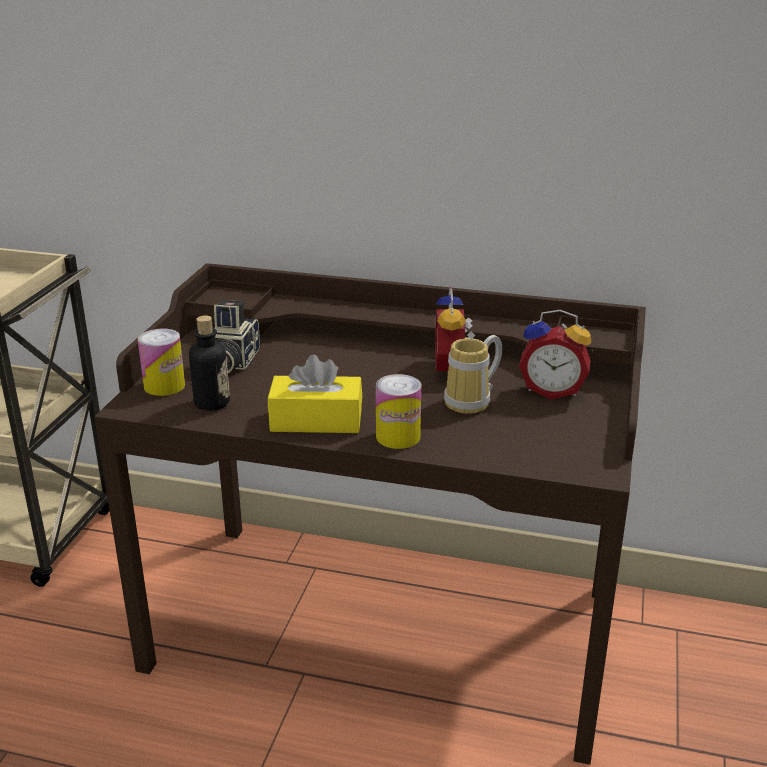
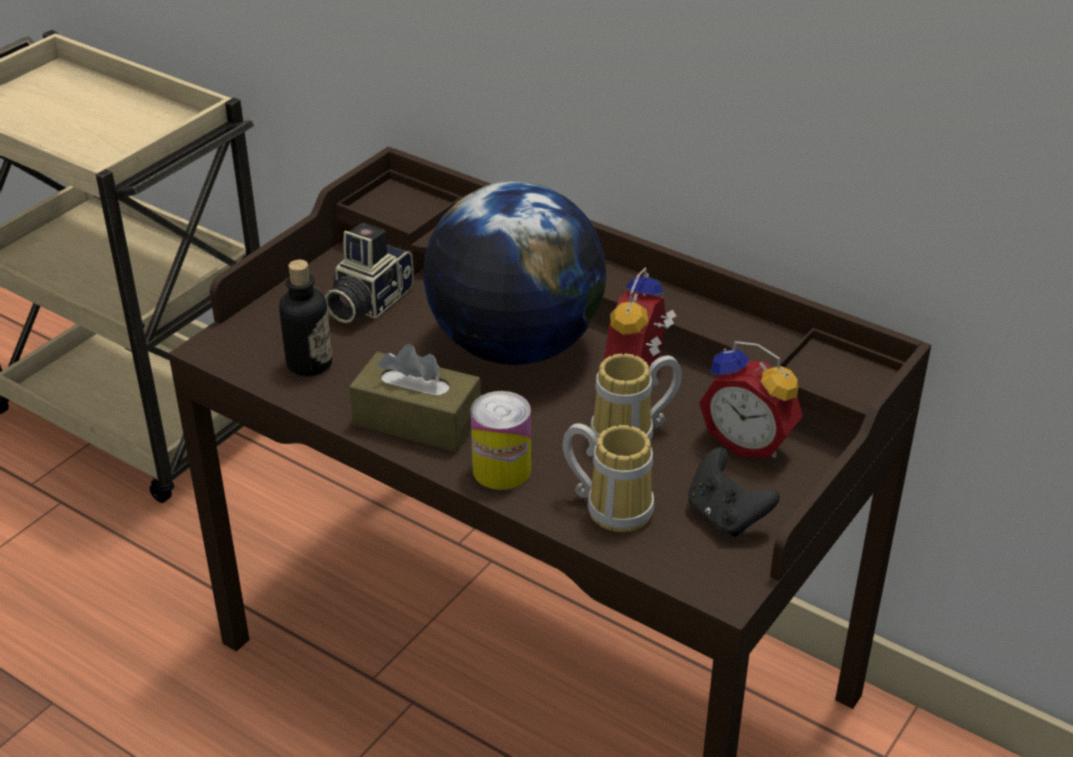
camera: 20 degrees right, 10 degrees up
(164, 386) = (269, 324): can -> none
(316, 420) = (417, 420): yellow tissue box -> brown tissue box
(356, 368) = (514, 347): none -> globe
(490, 442) = (612, 506): none -> mug
(569, 432) = (726, 516): none -> black game controller

